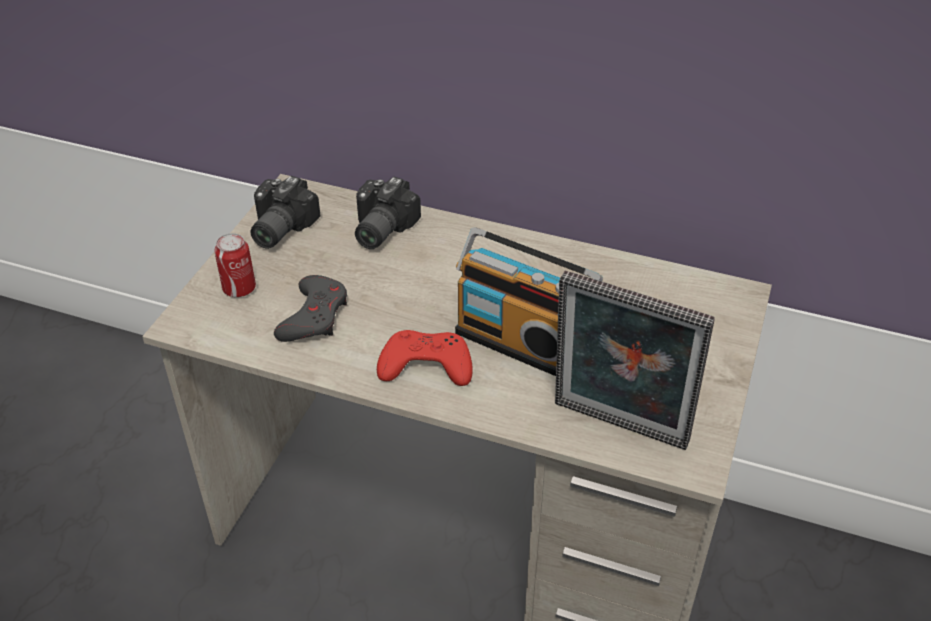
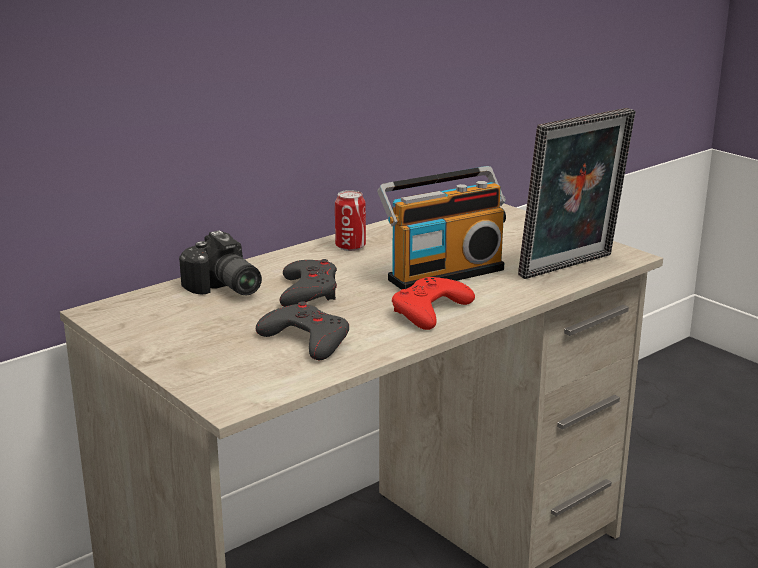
camera: 60 degrees left, 20 degrees down
(239, 288) = (216, 364): can -> can (350, 246)
(277, 228) = (149, 329): camera -> none
(410, 276) = (309, 291): none -> grey game controller

